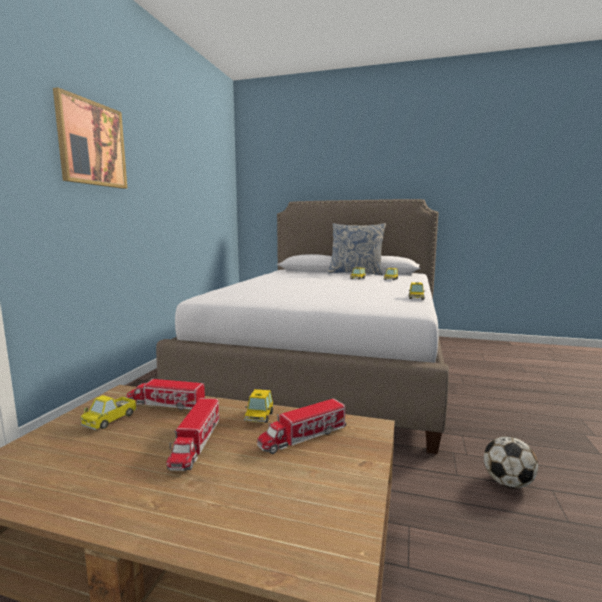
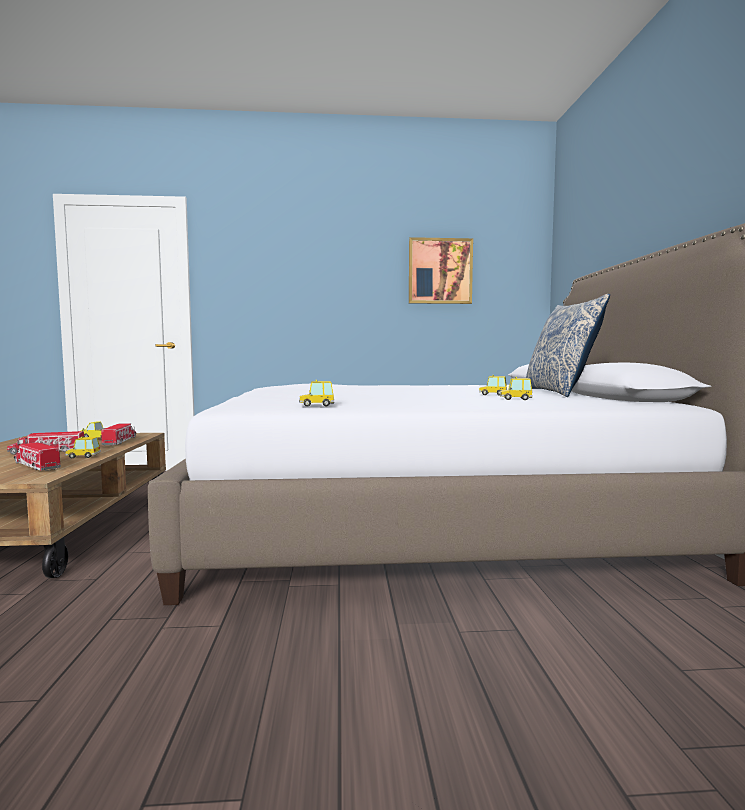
camera: 70 degrees right, 5 degrees down
(91, 144) = (281, 257): picture -> picture (440, 271)
(507, 483) = (75, 657): football -> none

